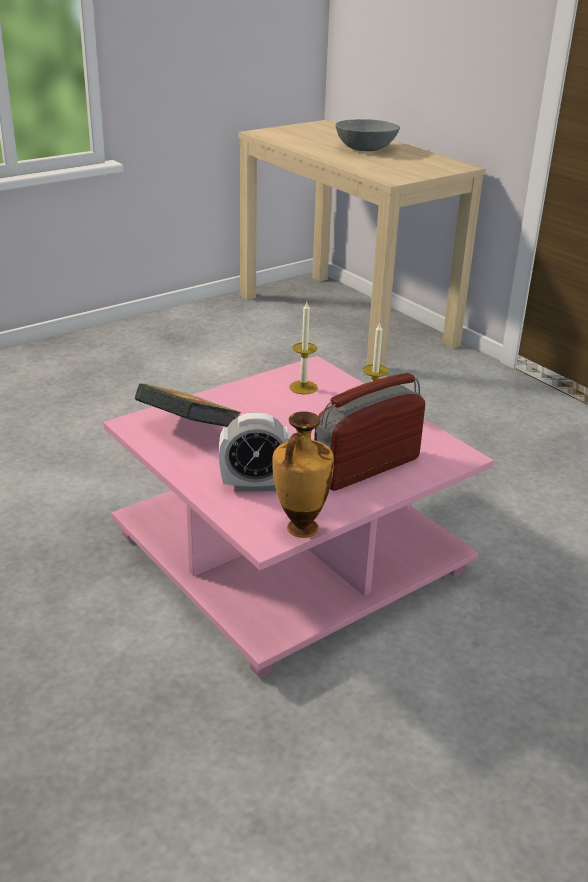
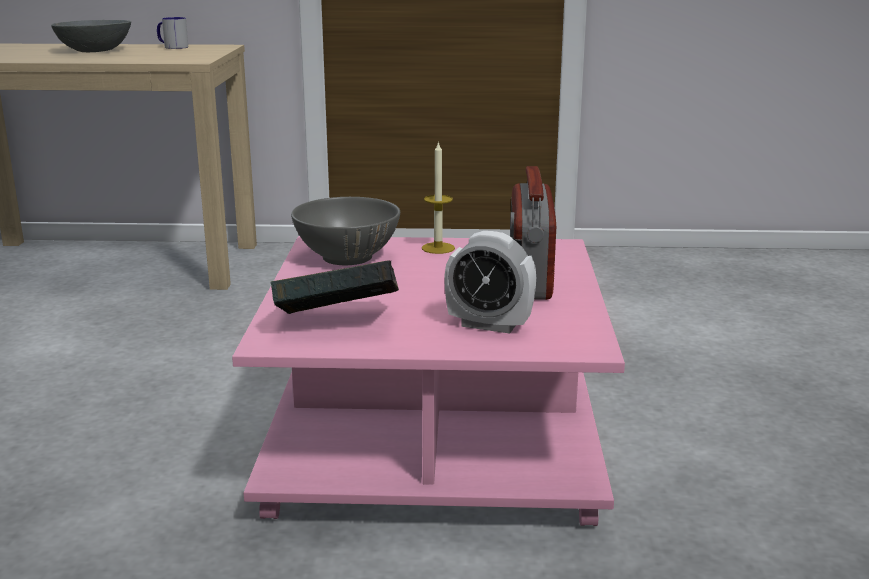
camera: 50 degrees left, 10 degrees down
(255, 485) = (489, 325): alarm clock -> alarm clock turned 75 degrees clockwise
(300, 529) = (592, 330): vase -> none
(303, 387) = (347, 257): candle -> grey bowl
(425, 158) = (172, 47): none -> mug

